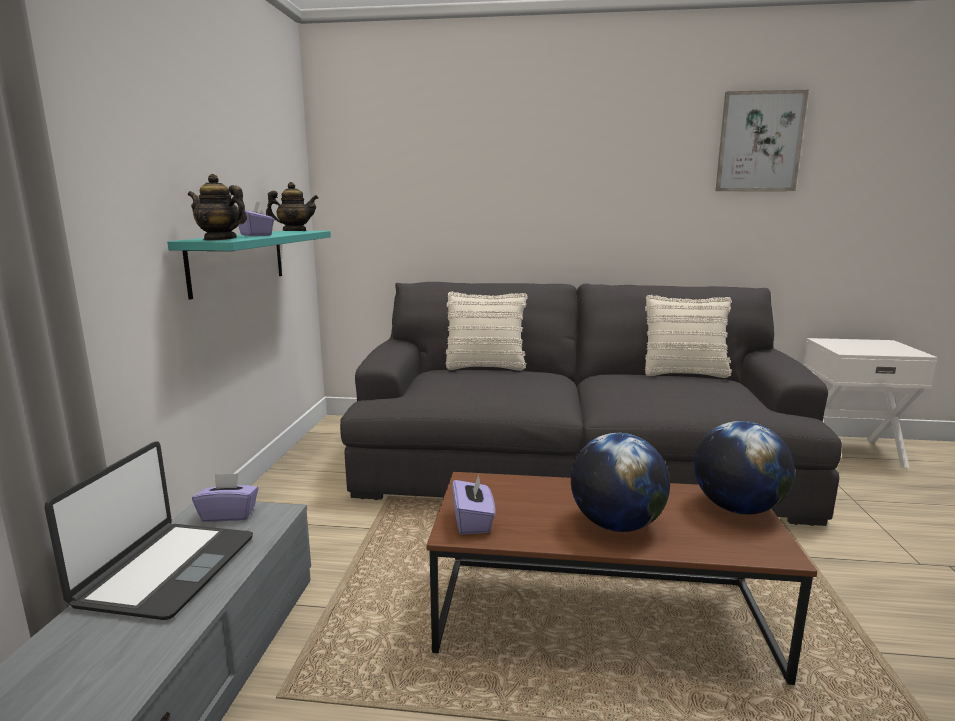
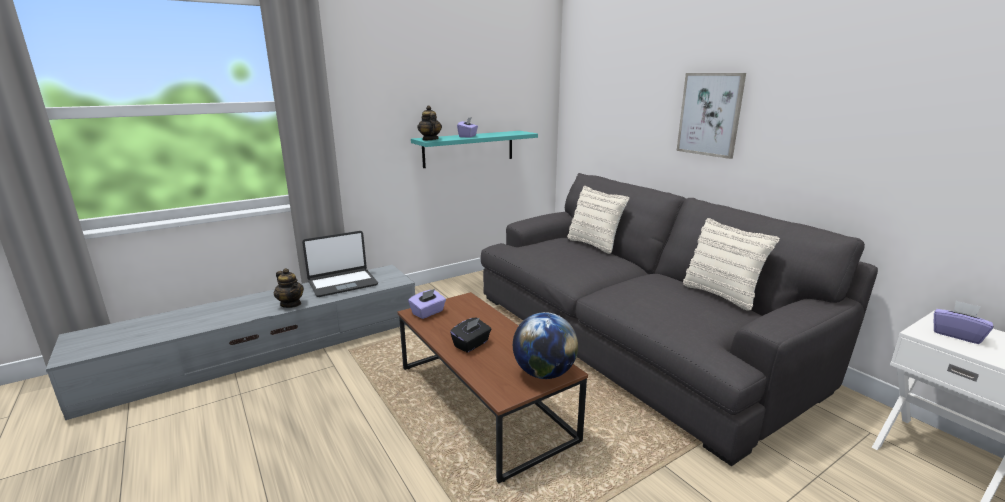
camera: 50 degrees right, 5 degrees up
(229, 514) = (388, 274): purple tissue box -> purple tissue box (957, 335)
(294, 231) = (512, 132): teapot -> teapot (291, 304)
(616, 525) = (471, 344): globe -> black tissue box
(759, 142) = (906, 73): picture -> picture (710, 114)

